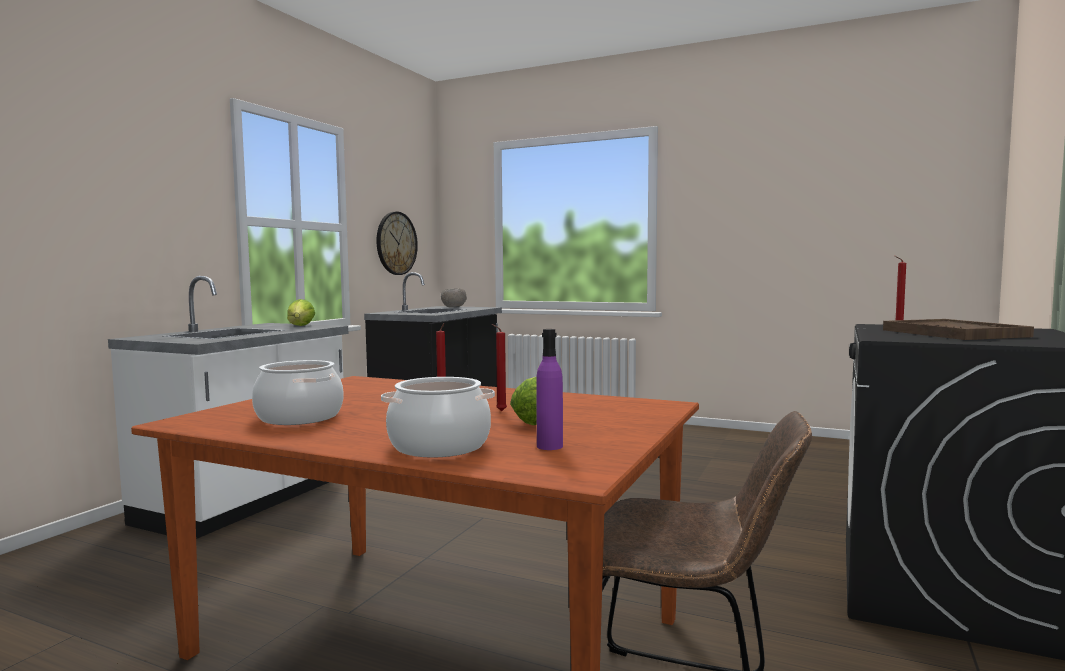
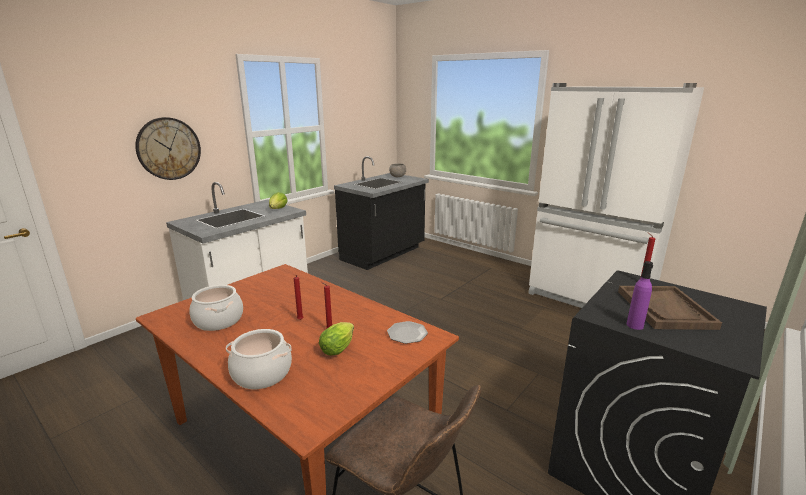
camera: 15 degrees right, 15 degrees up
(396, 243) = (362, 131): wall clock -> wall clock (169, 149)
(549, 446) = (320, 385): purple bottle -> purple bottle (634, 325)
(623, 405) = (407, 333): none -> plate
(762, 444) = (589, 298): none -> white fridge

